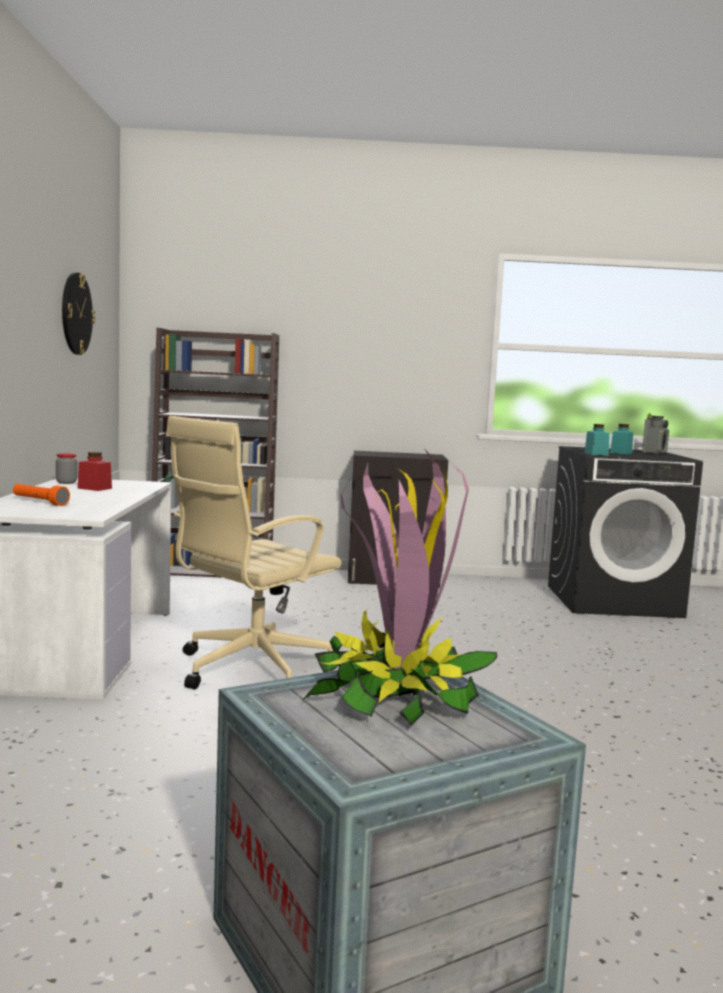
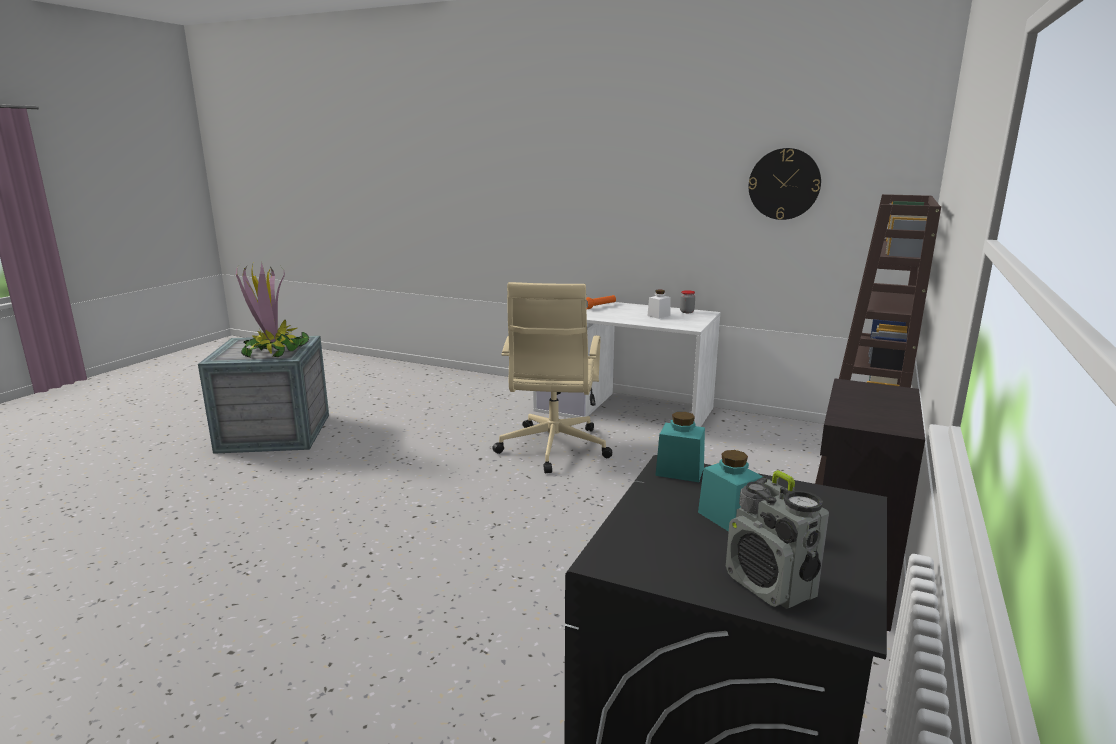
camera: 115 degrees right, 10 degrees up
(94, 488) = (658, 315): red jar -> white jar
(250, 669) = (552, 449): beige office chair -> beige office chair turned 150 degrees counterclockwise

